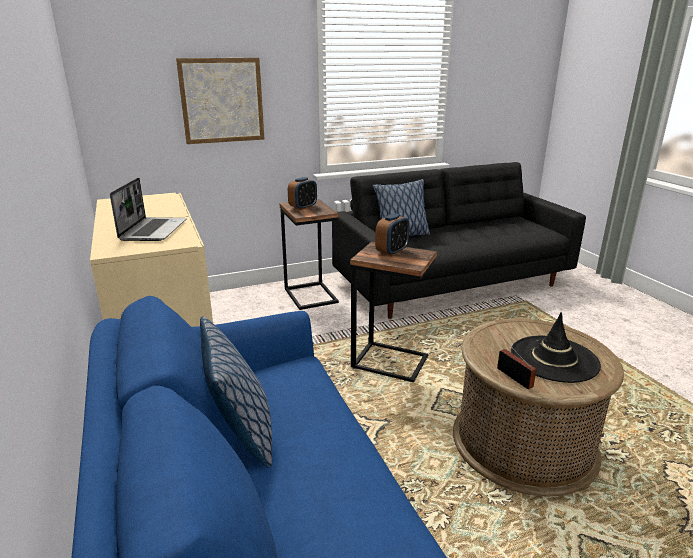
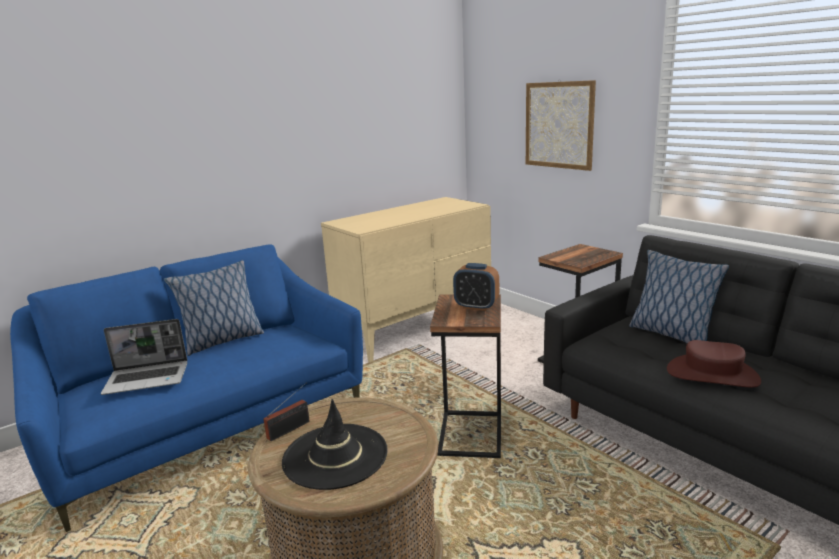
camera: 75 degrees right, 5 degrees down
(153, 230) = (385, 220): laptop -> laptop (148, 378)
(303, 207) = (578, 253): alarm clock -> none
(460, 240) = (712, 374): none -> brown hat

